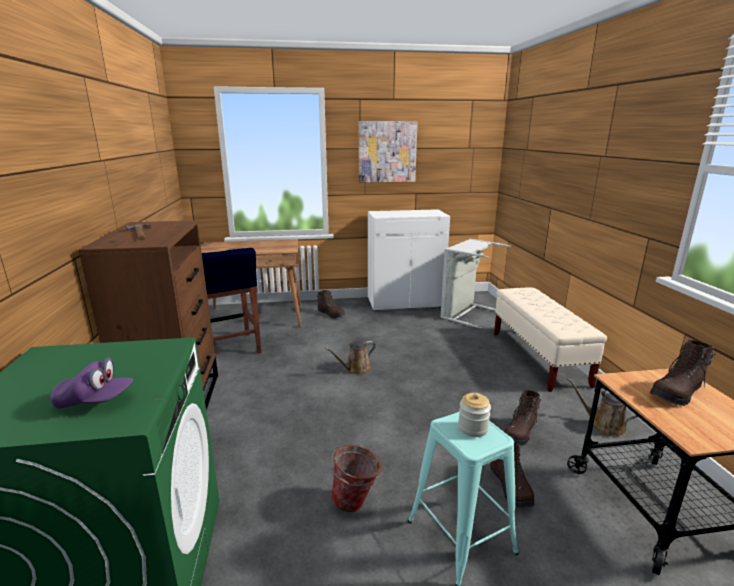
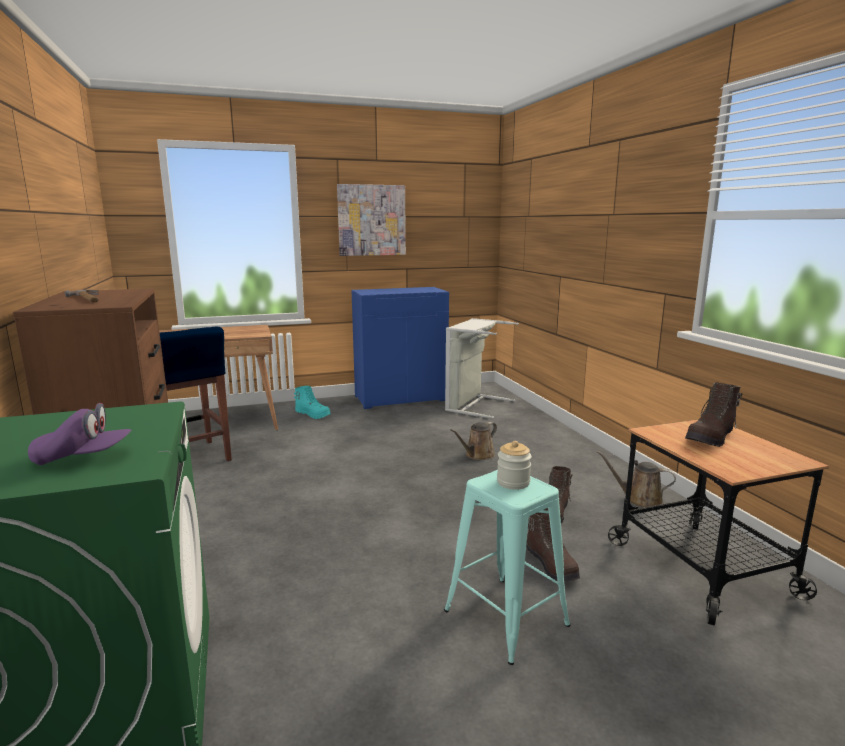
camera: 10 degrees left, 5 degrees down
(331, 314) = (313, 415): brown boot -> turquoise boot
(356, 369) = (354, 468): brown watering can -> brown watering can (477, 455)
(356, 502) = (380, 599): bucket -> none
(405, 302) = (401, 398): white cabinet -> blue cabinet
(538, 358) = (561, 443): beige bench -> none

